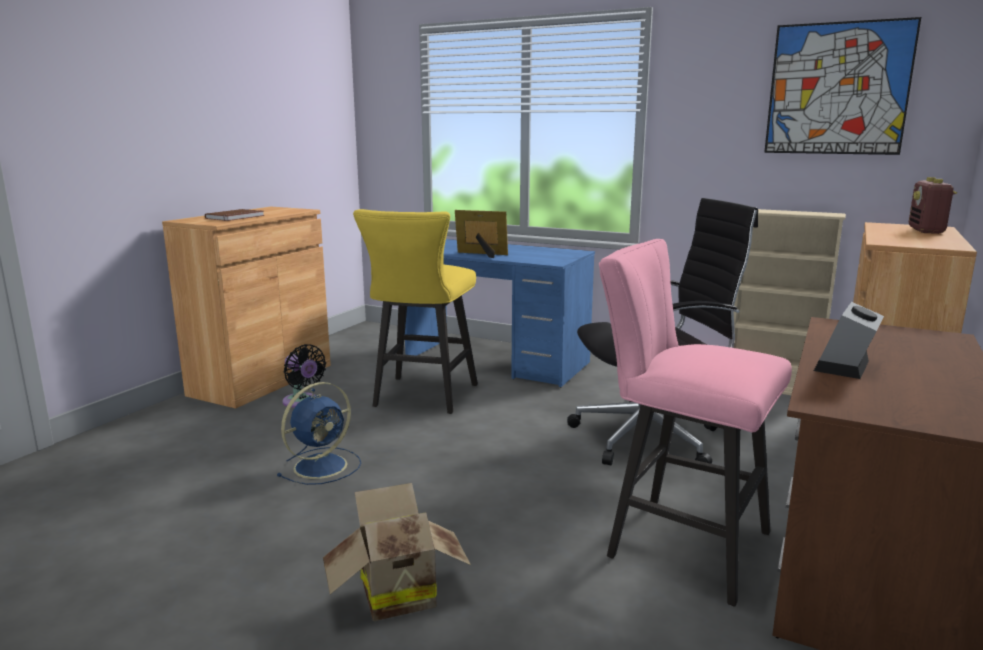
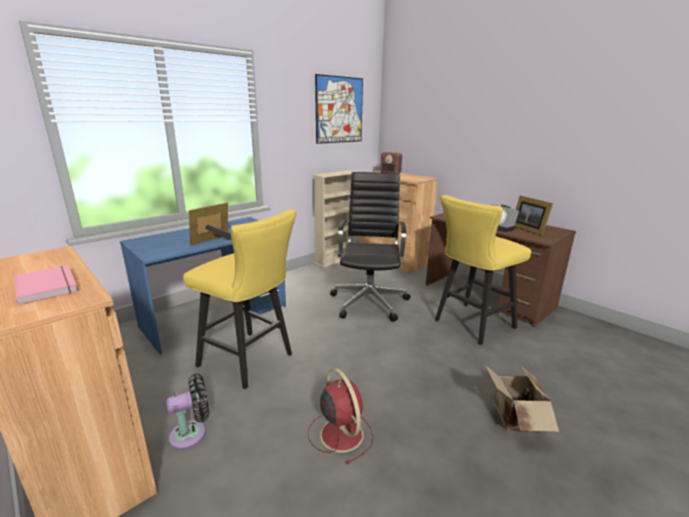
camera: 70 degrees left, 5 degrees up
(236, 217) = (49, 285): brown book -> pink book
(322, 465) = (340, 433): blue fan -> red fan
(677, 542) = (470, 325): pink stool -> yellow stool
(897, 392) = (528, 229): none -> picture frame

